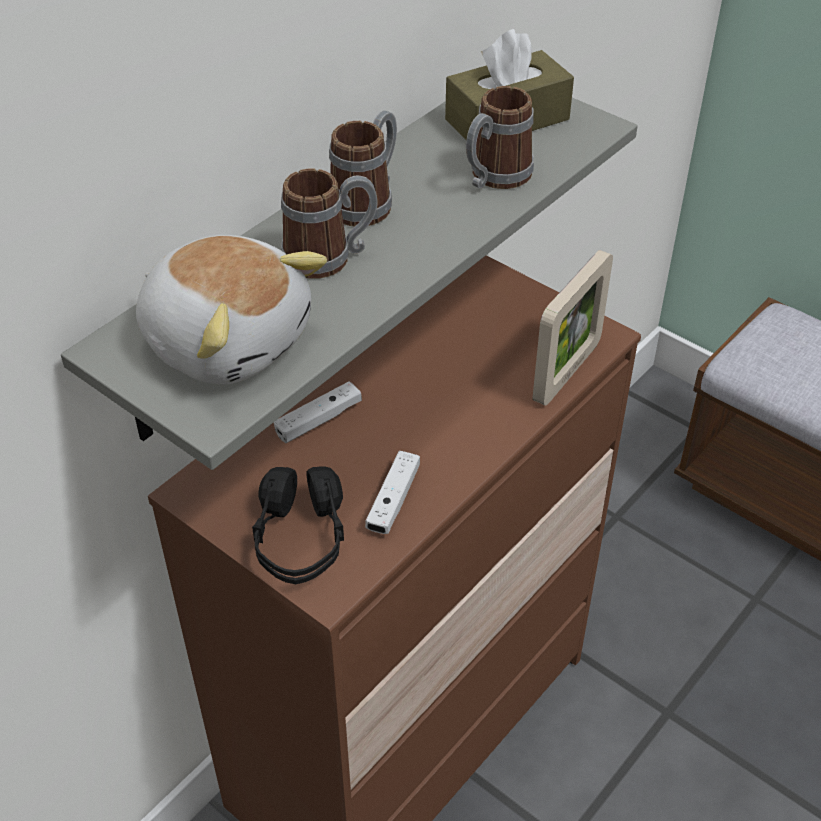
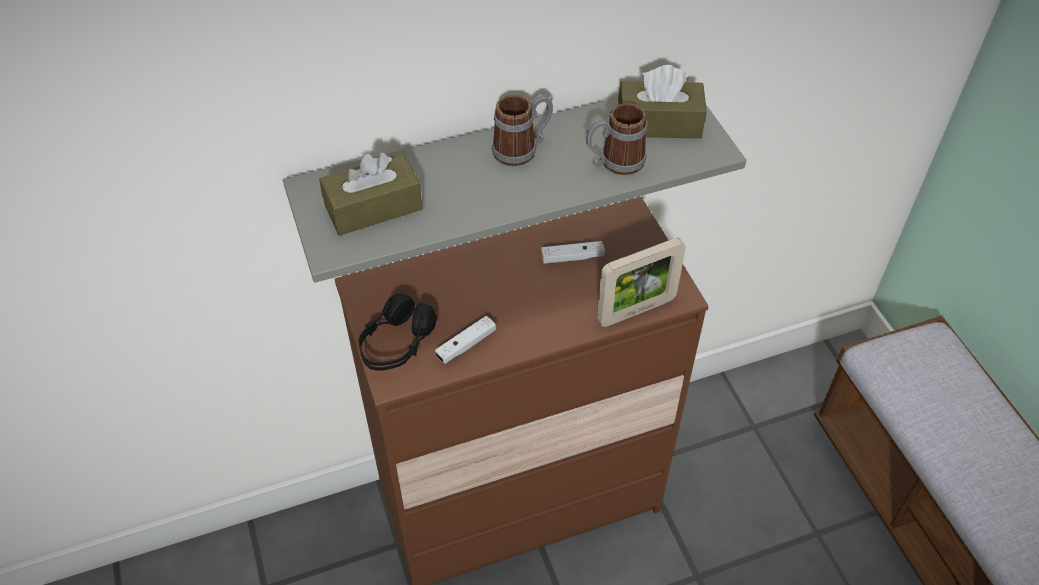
camera: 30 degrees right, 5 degrees up
(228, 339) = (373, 207): plush toy -> brown tissue box
(319, 420) = (460, 274): white game controller -> white game controller (572, 257)
(330, 257) = (470, 178): mug -> none

